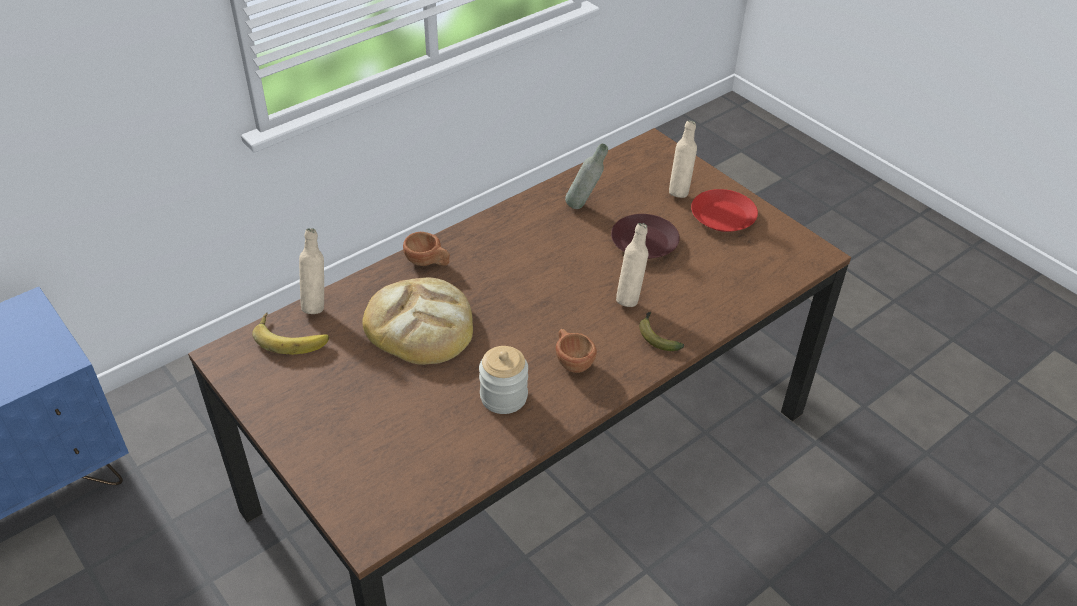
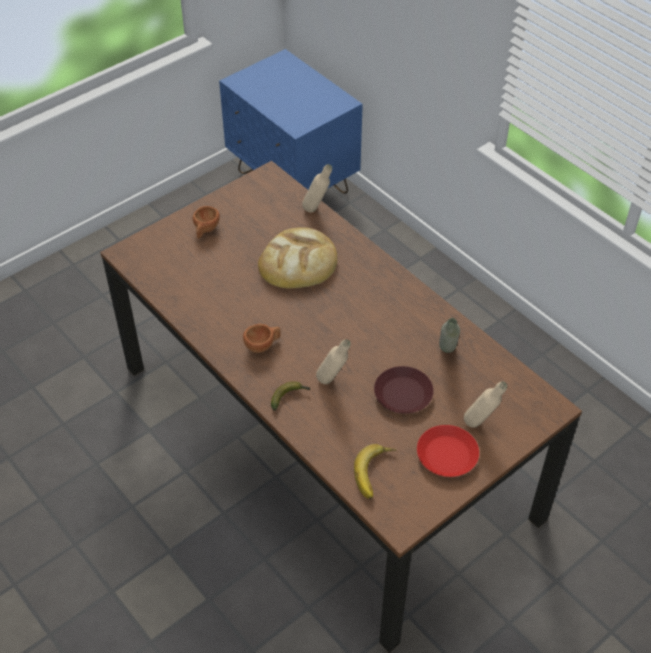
camera: 90 degrees right, 5 degrees up
(292, 336) = (286, 202): banana -> banana (376, 474)
(428, 262) = (365, 261): brown cup -> brown cup (205, 230)
(503, 396) = (229, 308): jar -> none

